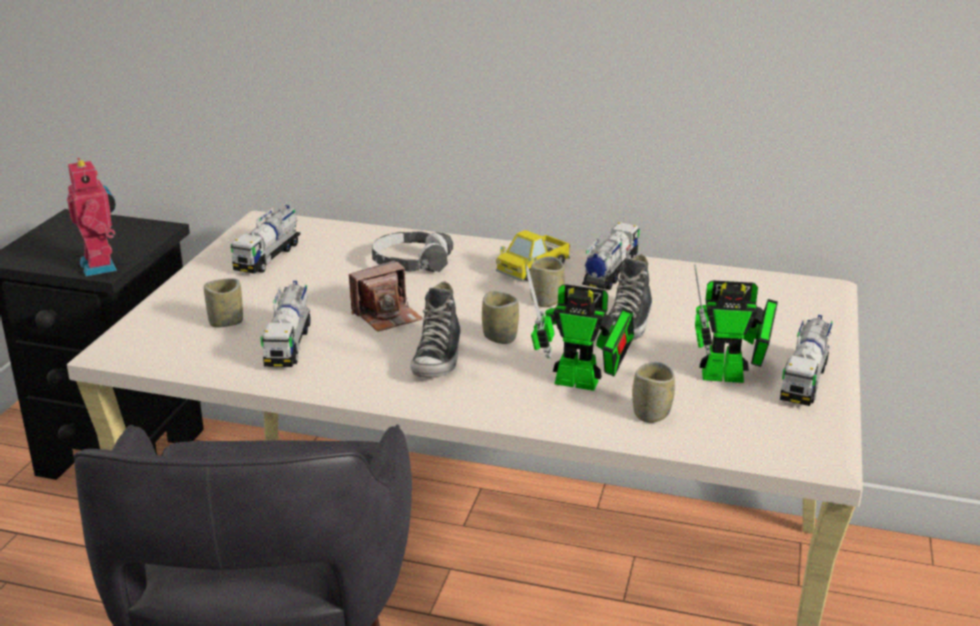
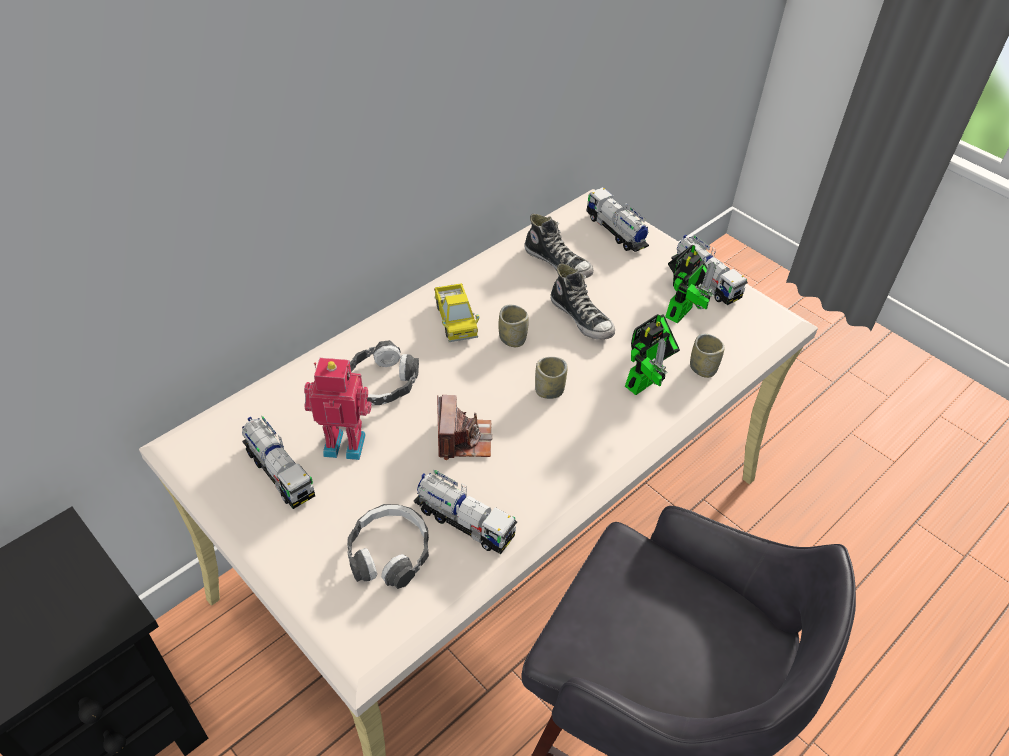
camera: 60 degrees left, 20 degrees up
(101, 266) = (104, 617): toy robot -> toy robot (345, 442)
(226, 322) = (389, 552): cup -> headphones
(438, 358) = (556, 439): shoe -> shoe (558, 263)
(610, 272) = (496, 285): toy truck -> toy truck (616, 231)

